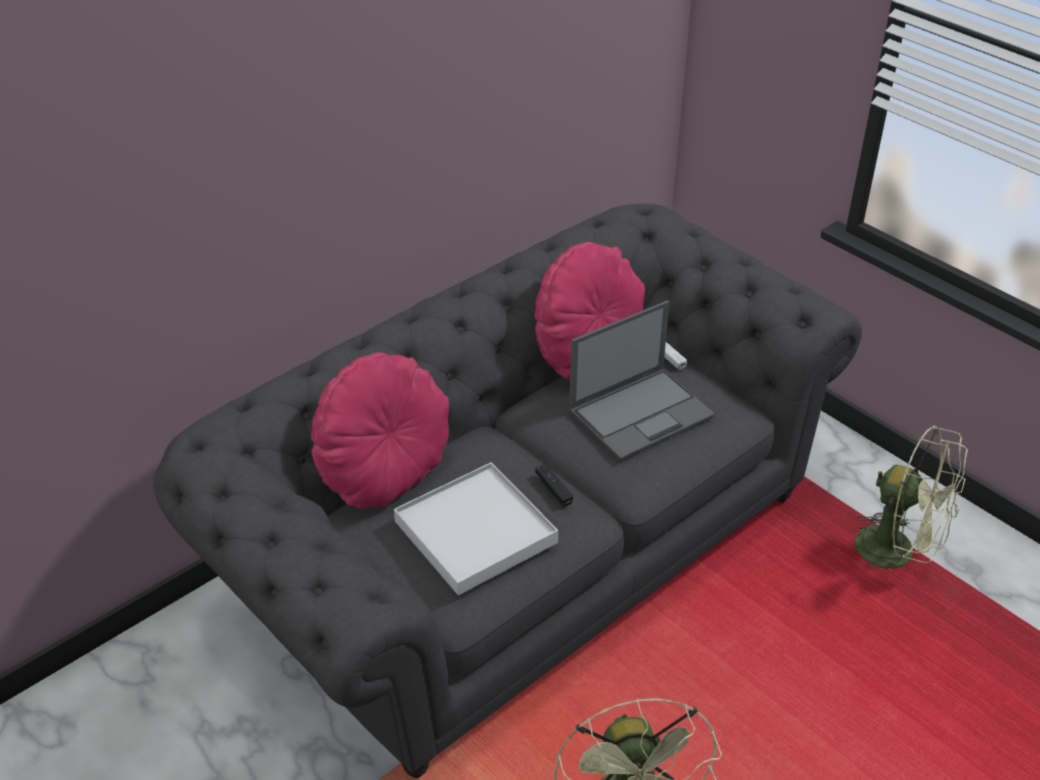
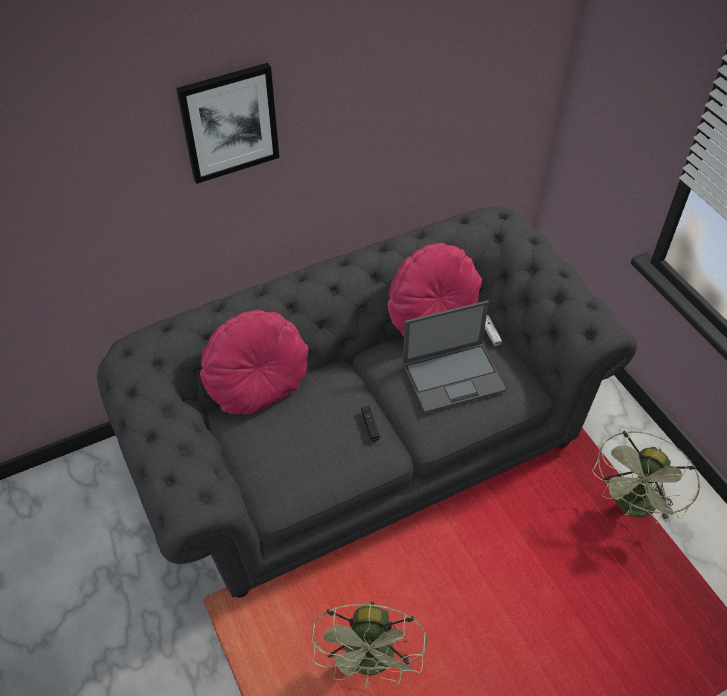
camera: 15 degrees right, 10 degrees up
(310, 97) = (229, 122): none -> picture
(475, 532) = (304, 448): white tray -> none
(898, 552) = (633, 508): green fan -> green fan turned 75 degrees clockwise

